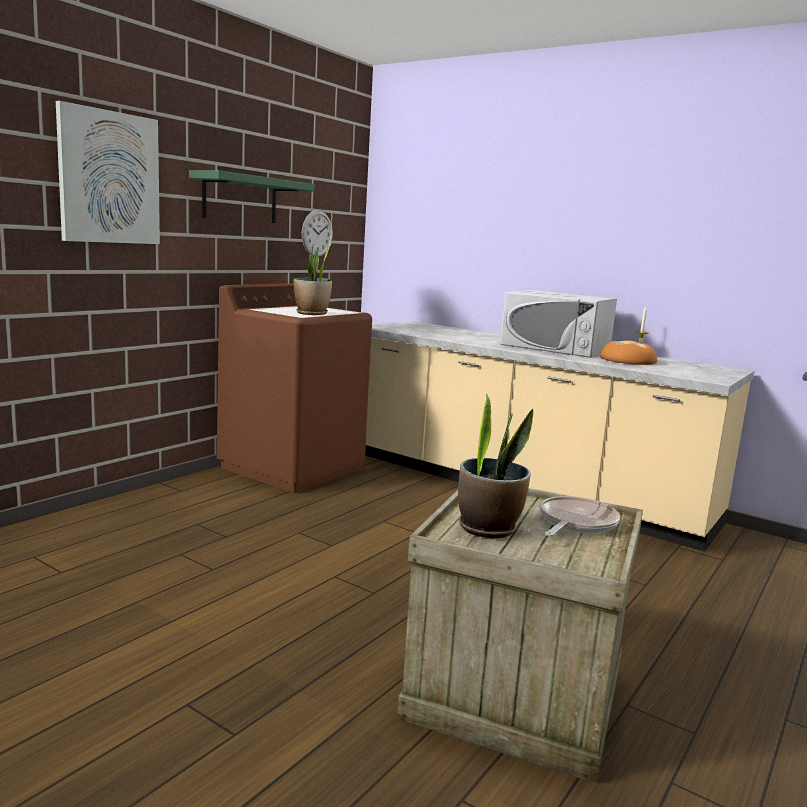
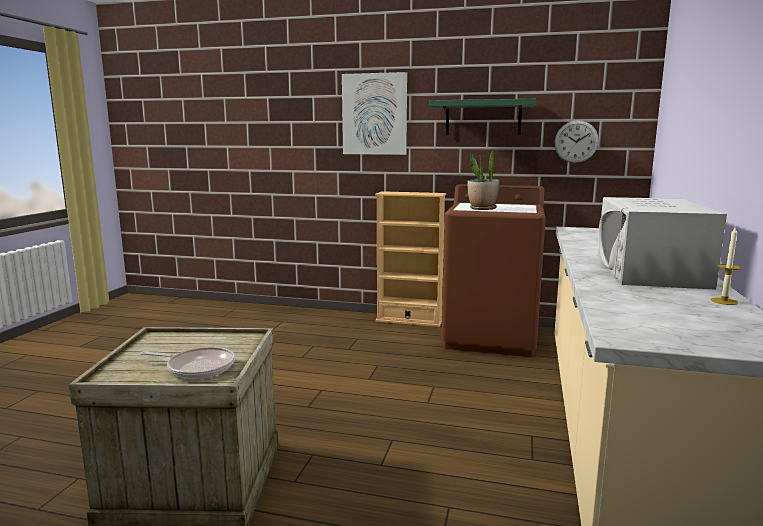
camera: 70 degrees right, 0 degrees up
(182, 485) = (409, 320): none -> beige bookcase
(488, 528) = (174, 344): potted plant -> none
(627, 360) = (651, 297): bread -> none

